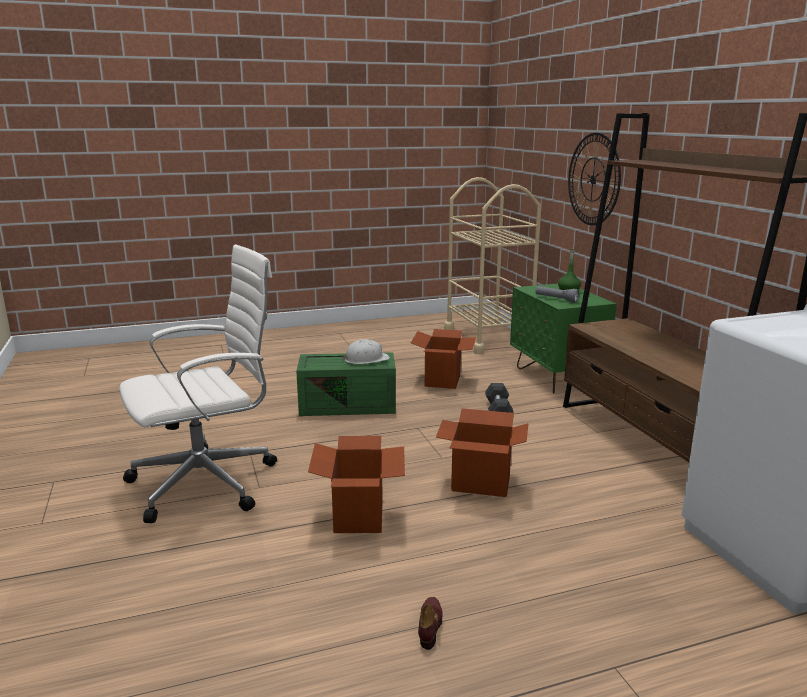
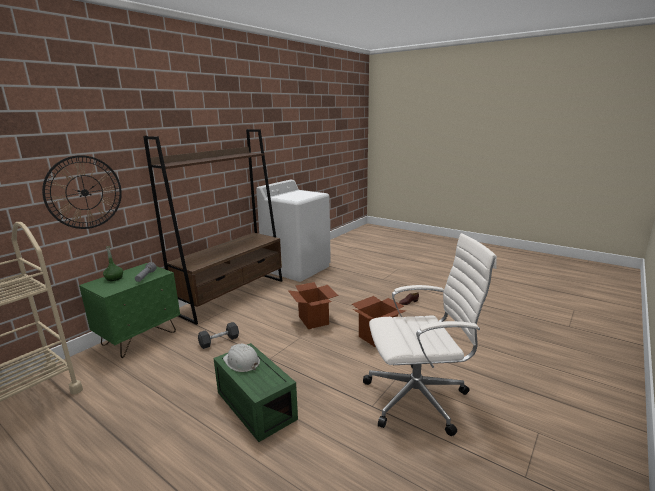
camera: 125 degrees left, 0 degrees up
(208, 482) = (419, 398): white office chair -> white office chair turned 150 degrees clockwise
(442, 380) = (169, 382): cardboard box -> none

